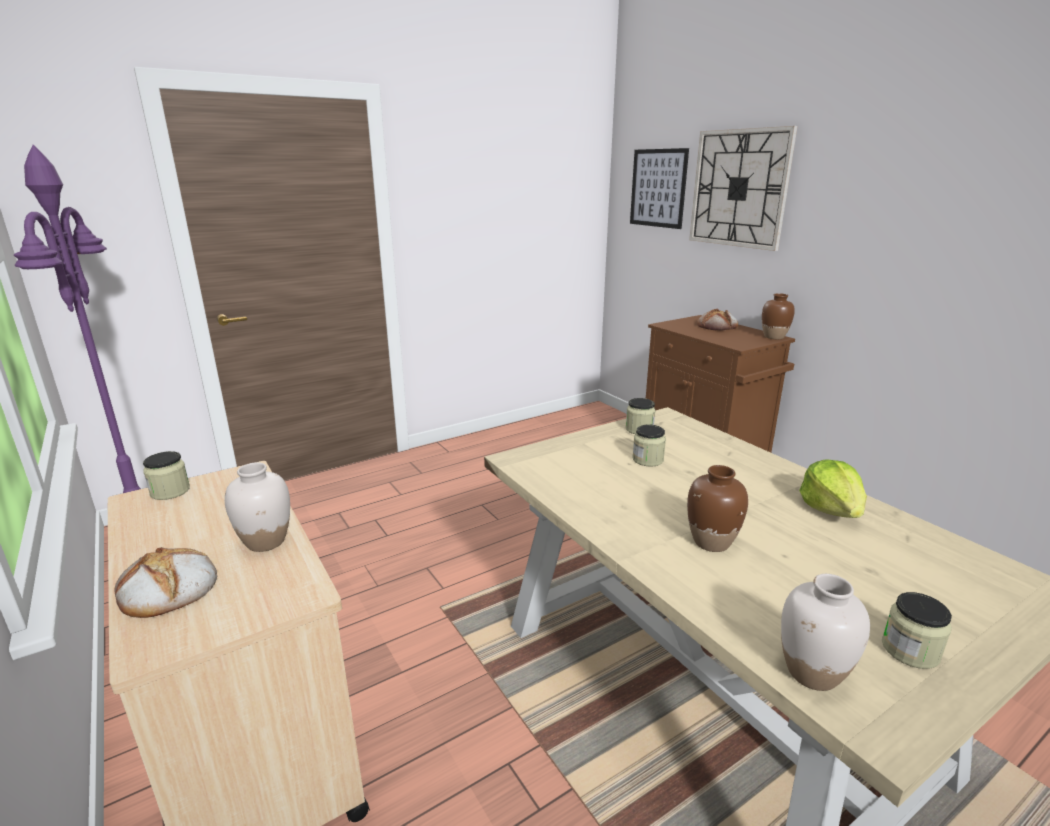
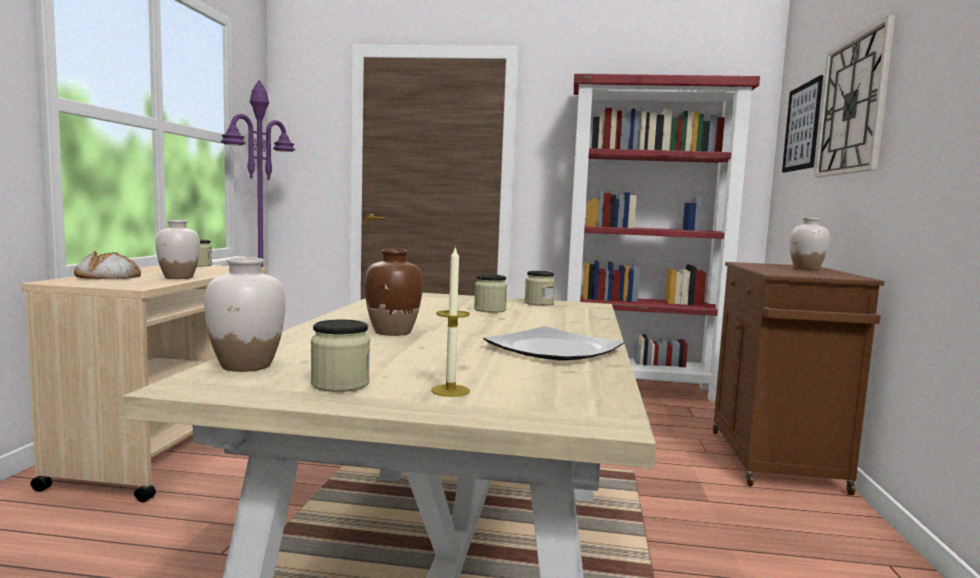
camera: 40 degrees right, 15 degrees down
(537, 430) = (640, 388): none -> red bookcase
(717, 326) = (806, 269): bread -> white vase
(773, 337) = (854, 277): brown vase -> none
(831, 509) = (555, 349): lettuce -> plate
(952, 610) = (450, 391): none -> candle

